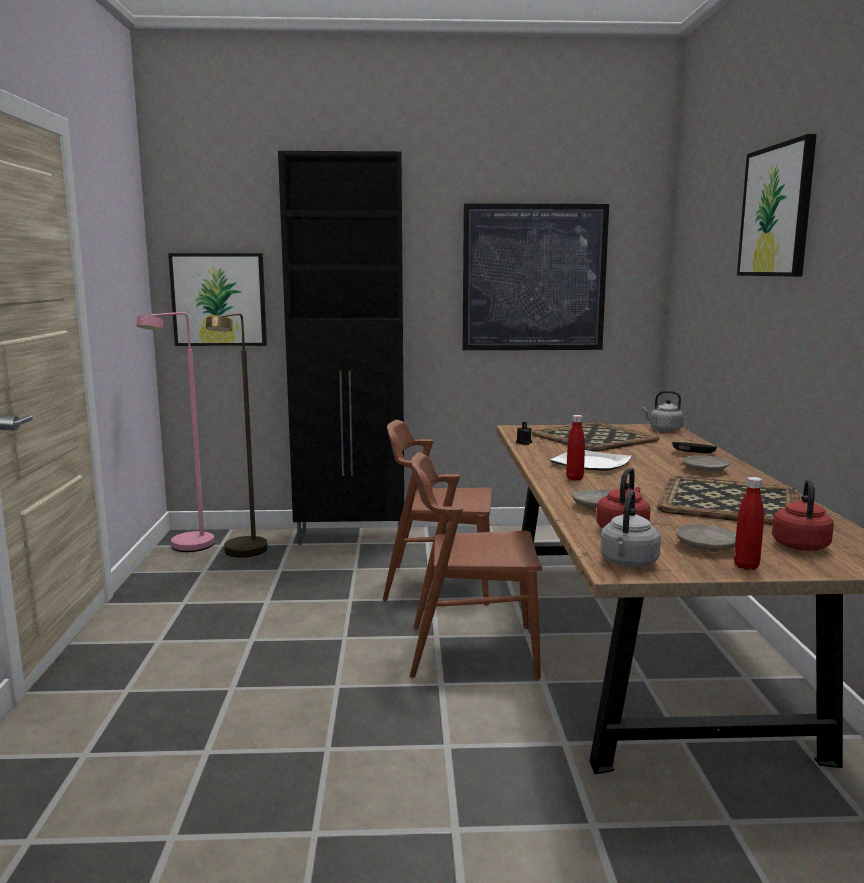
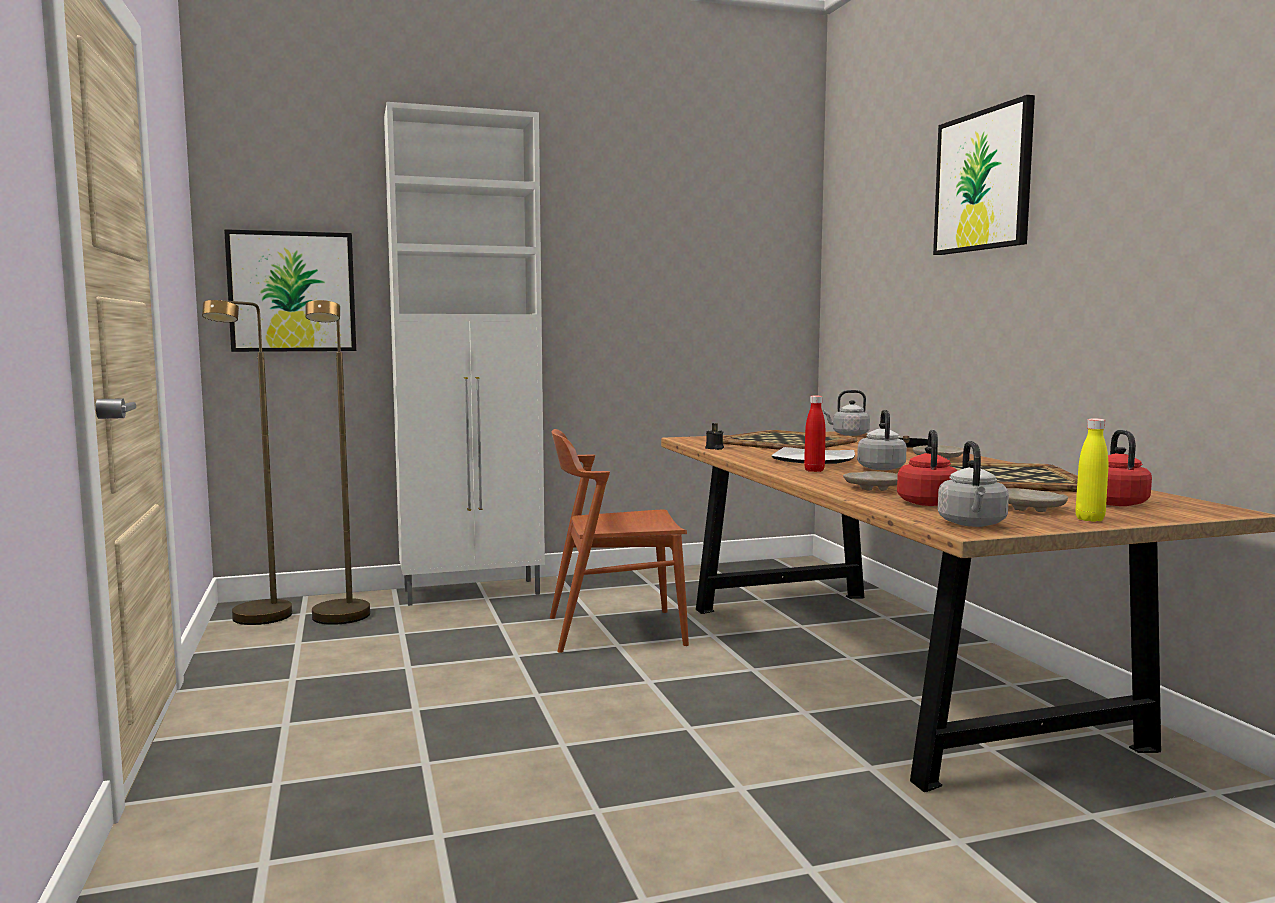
camera: 15 degrees left, 5 degrees down
(187, 549) = (257, 621): pink floor lamp -> brown floor lamp
(352, 537) = (474, 592): black cabinet -> white cabinet
(472, 650) = (701, 691): brown chair -> none
(534, 278) = (679, 271): picture -> none
(638, 479) = (880, 468): none -> grey kettle
(746, 566) = (1089, 519): red bottle -> yellow bottle

